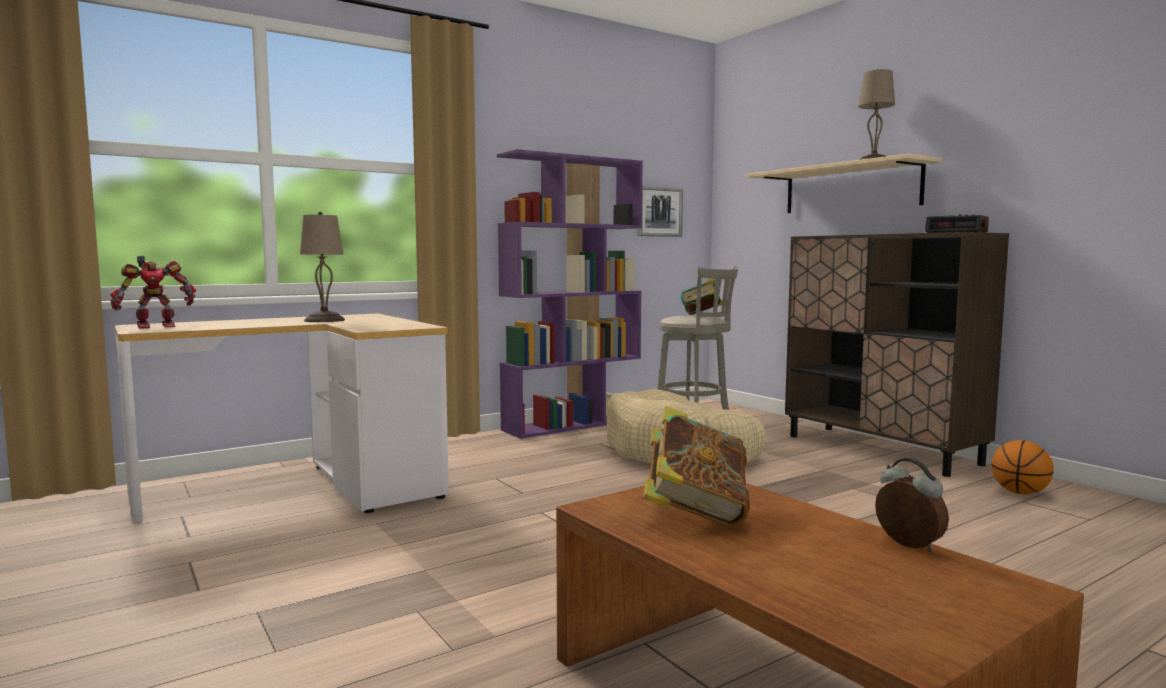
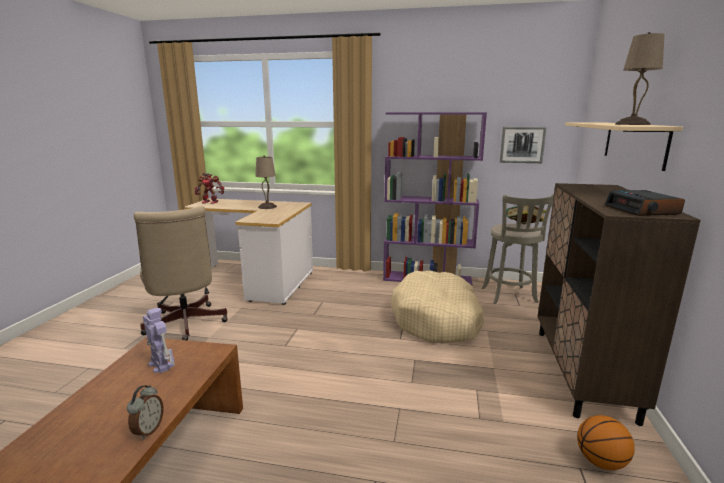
camera: 45 degrees right, 10 degrees up
(327, 576) = (185, 325): none -> beige office chair
(695, 512) = (161, 364): book -> toy robot

